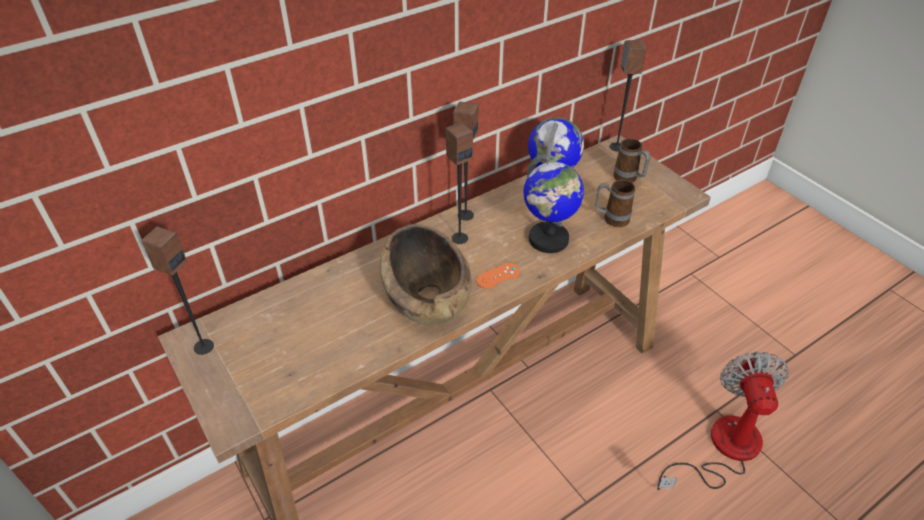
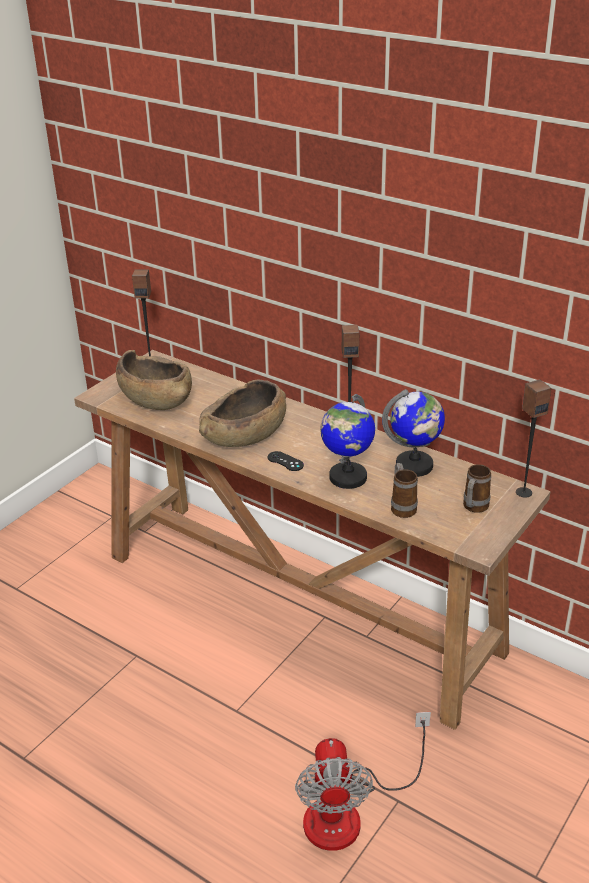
camera: 70 degrees right, 10 degrees down
(287, 359) = (155, 397): none -> brown bowl
(459, 238) = (318, 433): speaker -> none
(498, 276) = (285, 461): orange game controller -> black game controller
(722, 449) = (348, 811): fan -> fan turned 105 degrees clockwise

